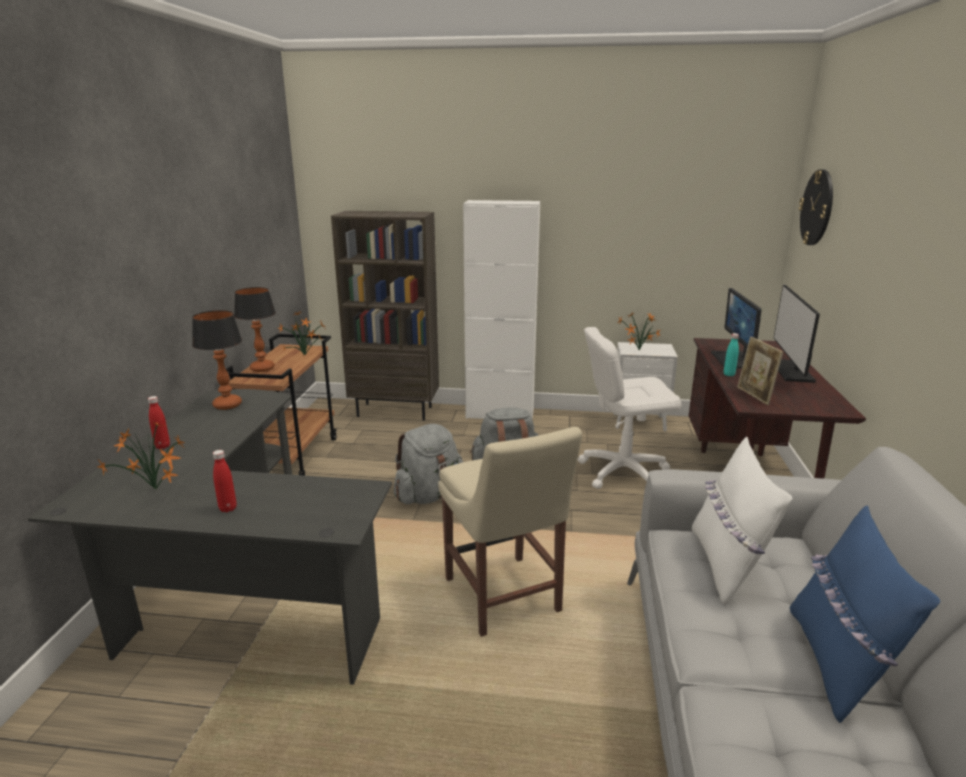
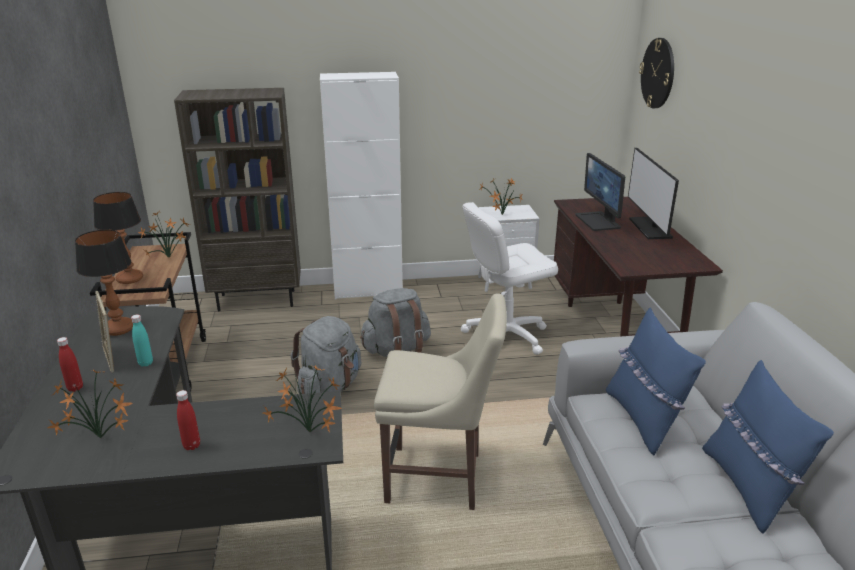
camera: 15 degrees left, 5 degrees up
(341, 515) = (310, 434): none -> potted plant
(504, 599) = (439, 478): beige chair -> beige chair turned 45 degrees counterclockwise
(726, 565) = (643, 419): white pillow -> blue pillow
(729, 374) = (599, 238): turquoise bottle -> turquoise bottle (145, 363)
(754, 396) = (628, 258): picture frame -> picture frame (111, 359)

